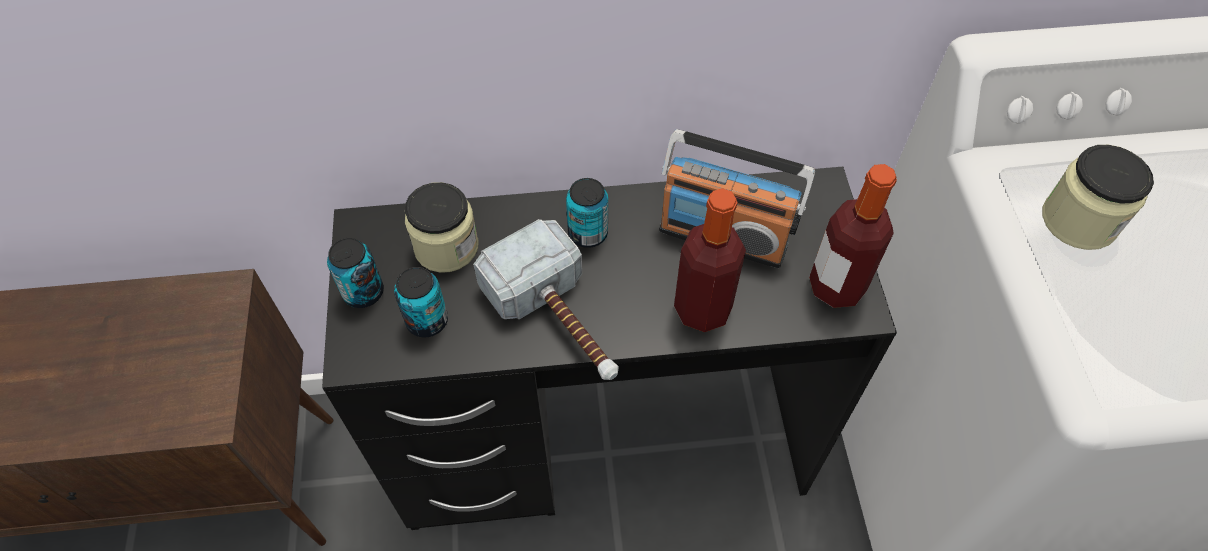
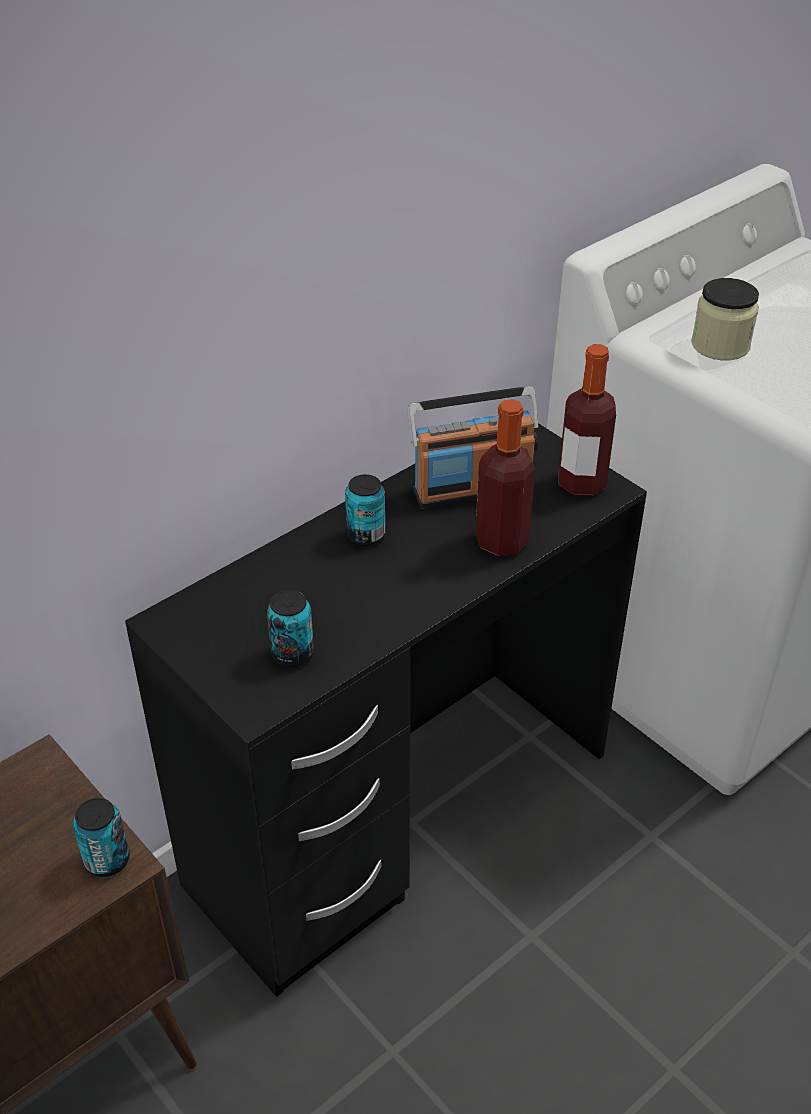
camera: 35 degrees left, 15 degrees down
(363, 292) = (215, 662): can -> can (107, 860)
(446, 247) = (256, 598): jar -> none
(560, 321) = (402, 601): hammer -> none

